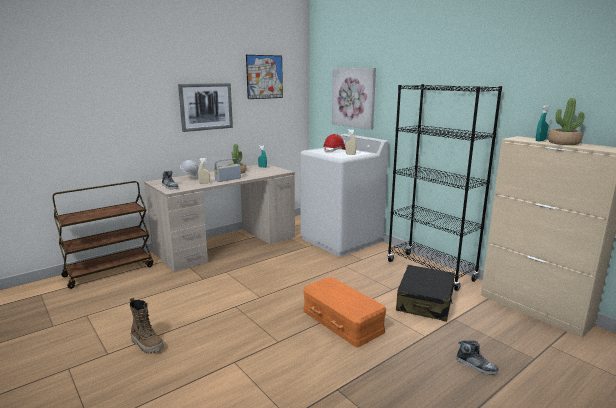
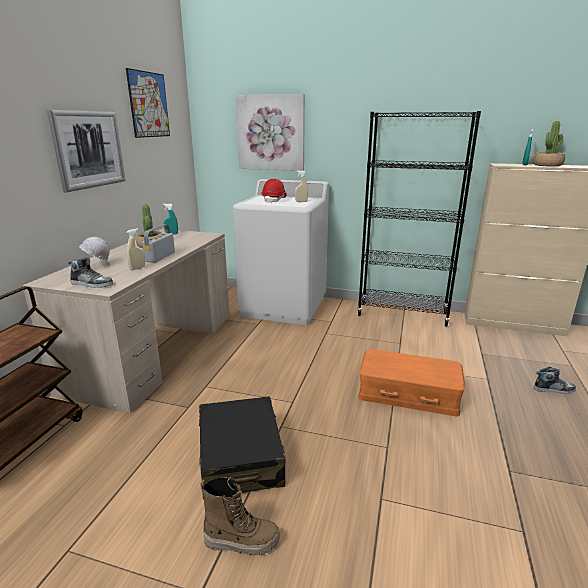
camera: 35 degrees left, 5 degrees up
(425, 302) = (441, 346): black suitcase -> black suitcase (240, 458)

